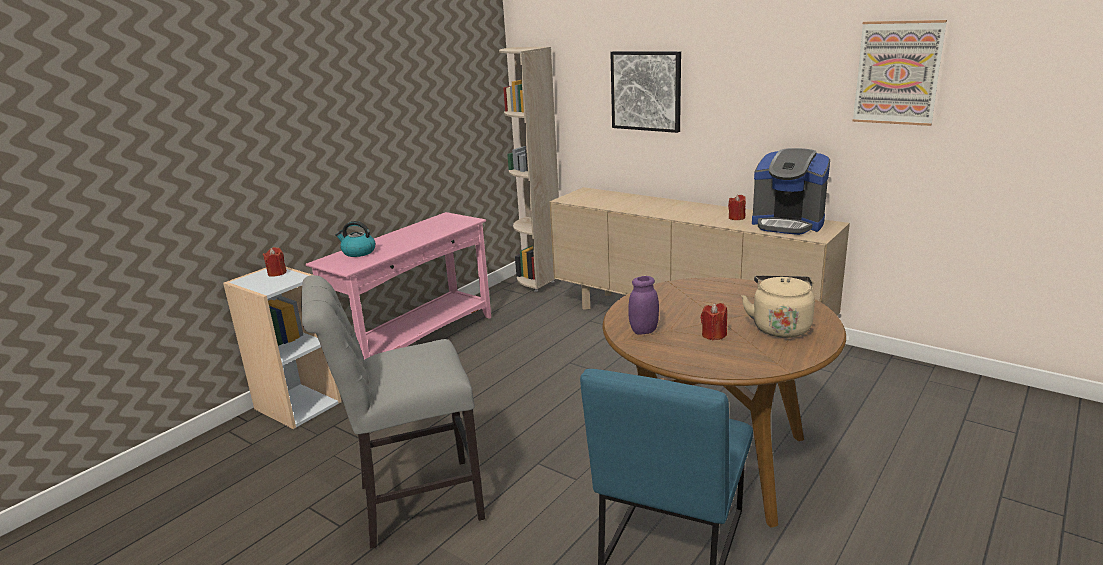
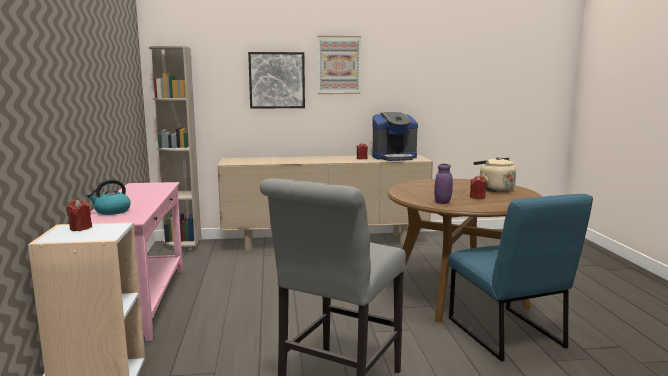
camera: 45 degrees left, 10 degrees down
(897, 73) = (438, 64): picture -> picture (339, 65)

